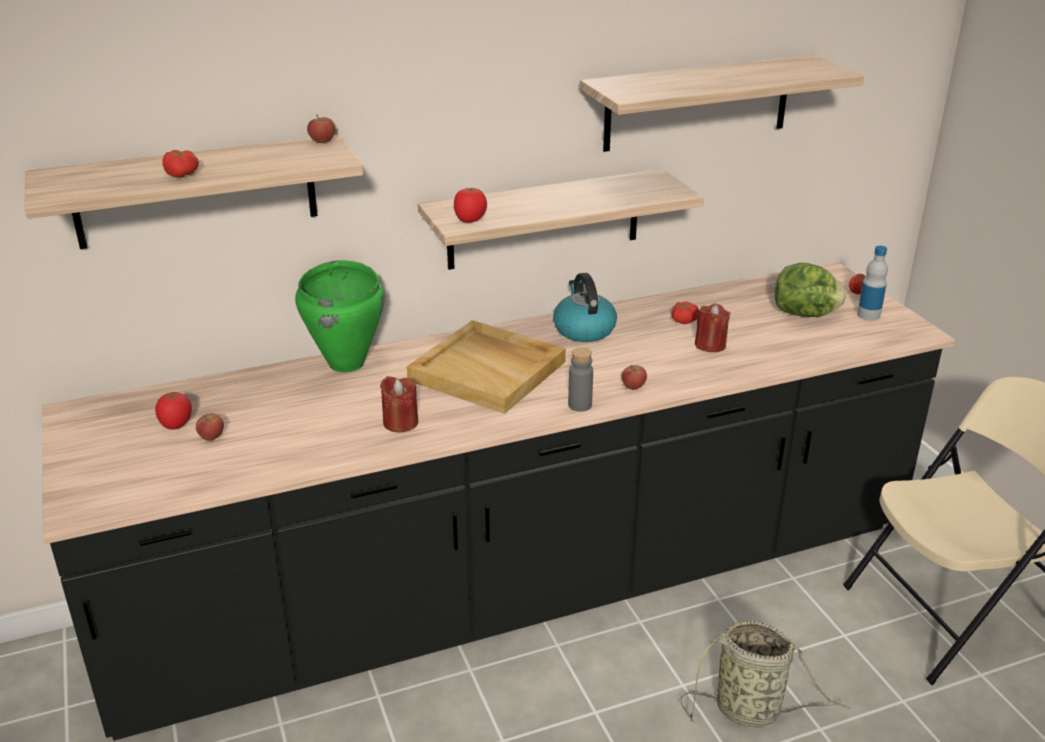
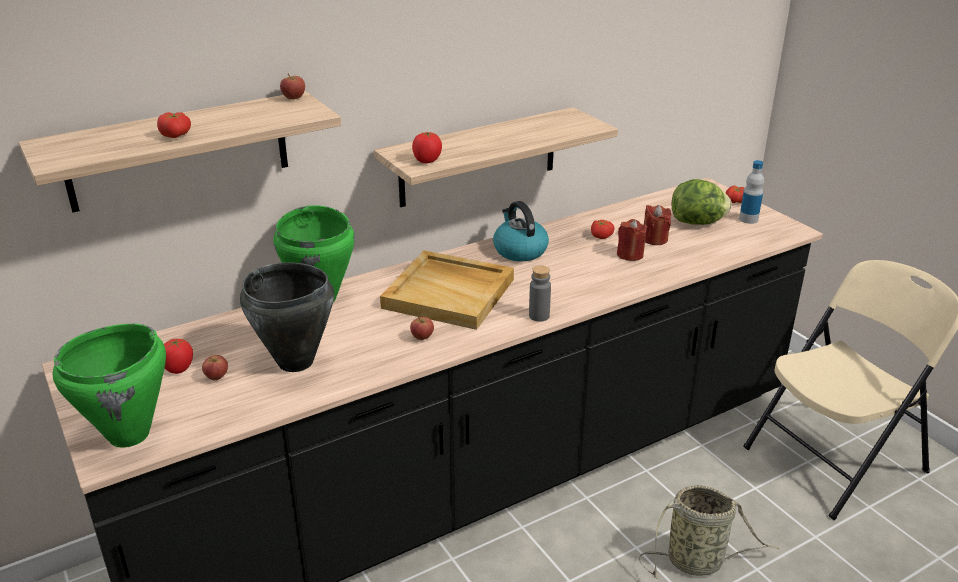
camera: 10 degrees left, 0 degrees up
(106, 488) = (130, 435): none -> green cooking pot
(298, 430) = (295, 362): none -> black cooking pot
(400, 422) = (387, 346): red candle -> red candle (654, 239)
(633, 387) = (579, 296): apple -> apple (422, 337)
(697, 103) = (599, 49): shelf -> none

